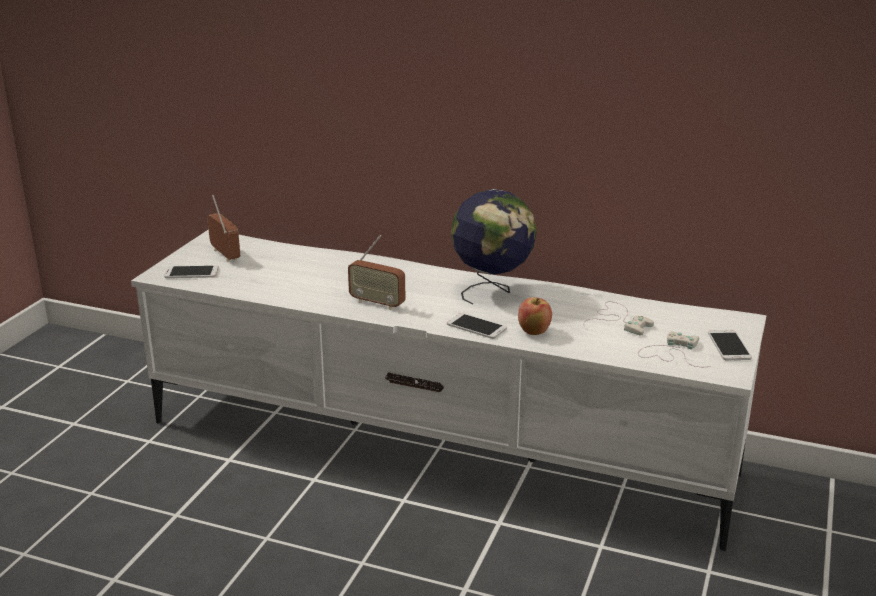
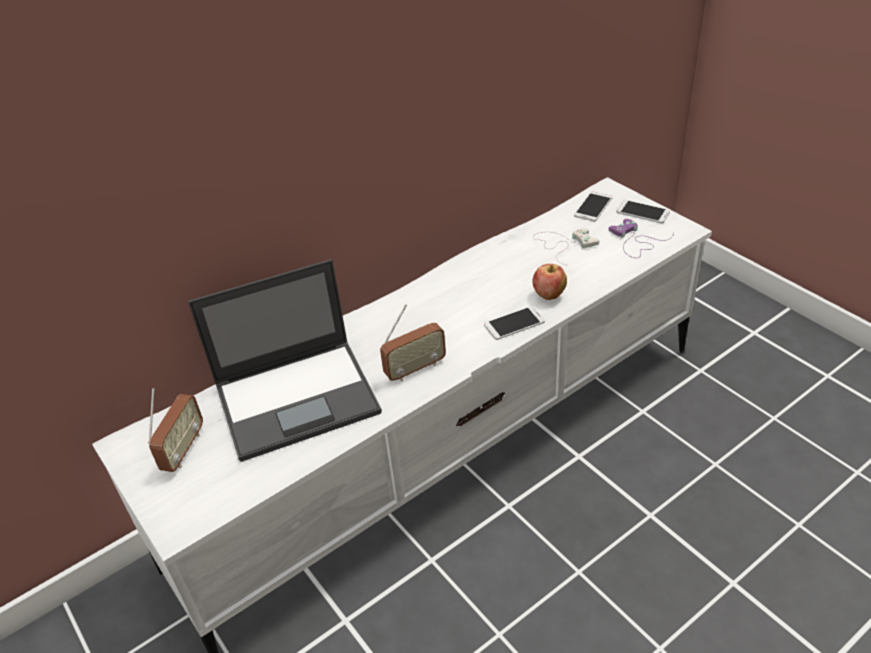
camera: 55 degrees left, 15 degrees up
(191, 272) = (202, 494): phone -> phone (593, 207)
(224, 255) = (183, 450): radio -> radio turned 105 degrees clockwise
(306, 273) = (298, 397): none -> laptop
(492, 291) = (453, 289): globe -> none
(671, 353) = (635, 241): white game controller -> purple game controller

